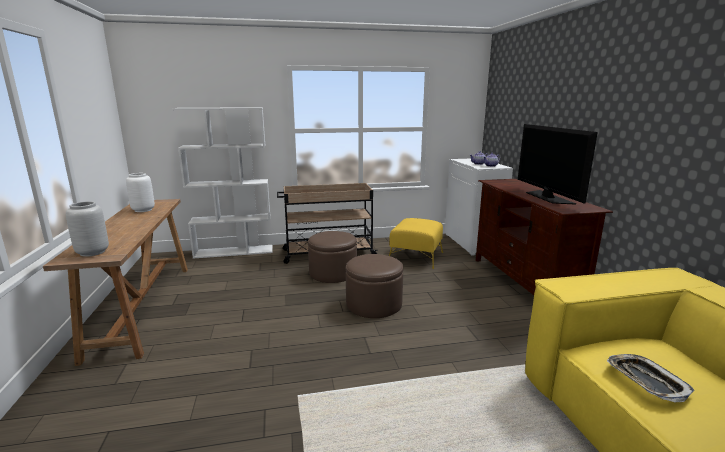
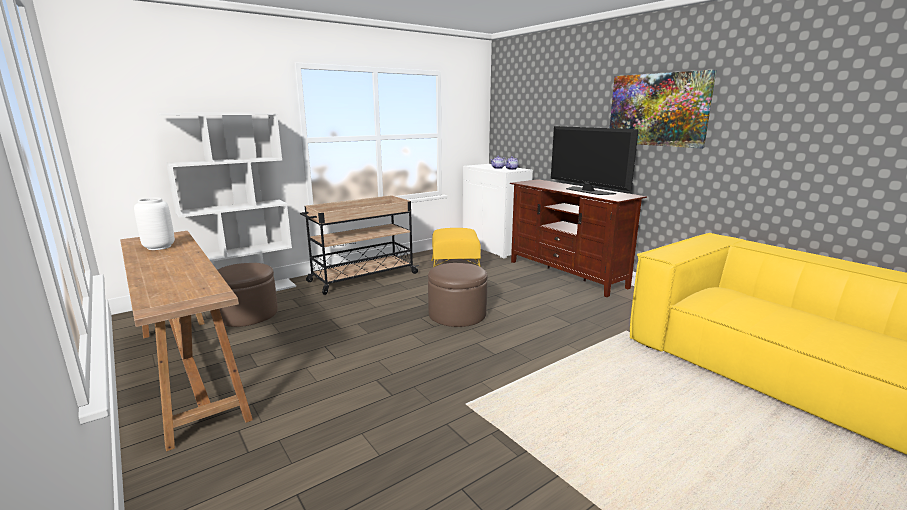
camera: 25 degrees left, 0 degrees up
(93, 252) = (181, 296): grey vase -> none
(333, 273) = (387, 294): brown ottoman -> brown ottoman (247, 314)
(634, 109) = (657, 110): none -> picture
(646, 380) = (741, 310): tray -> none

